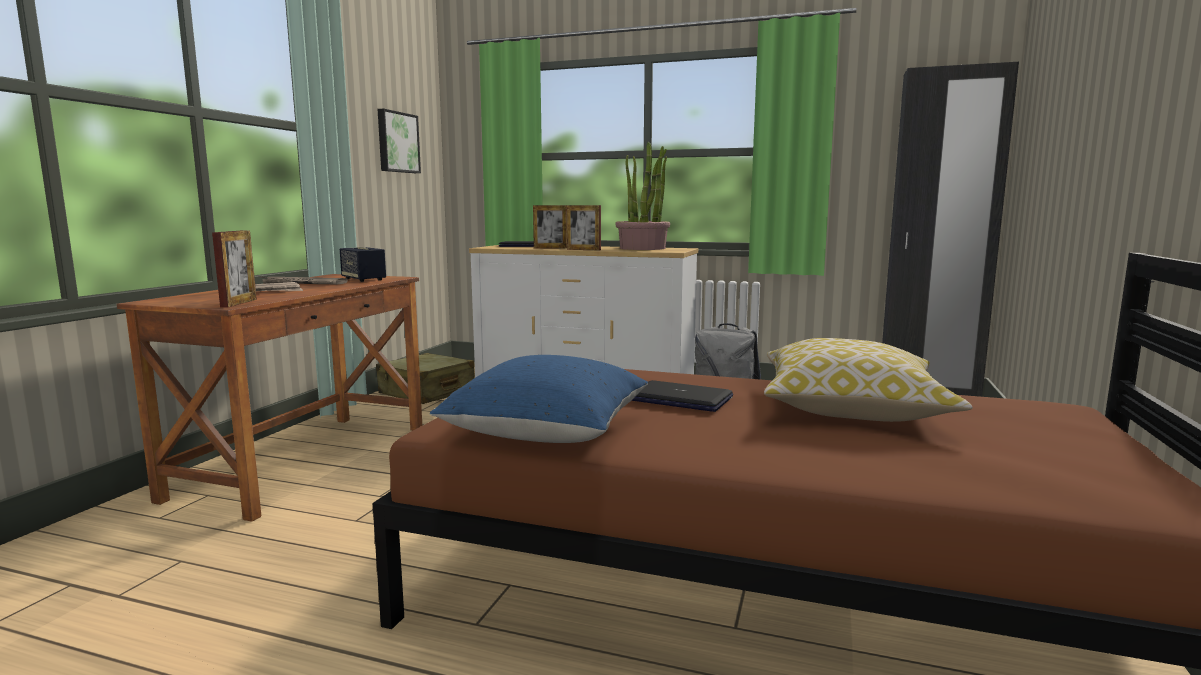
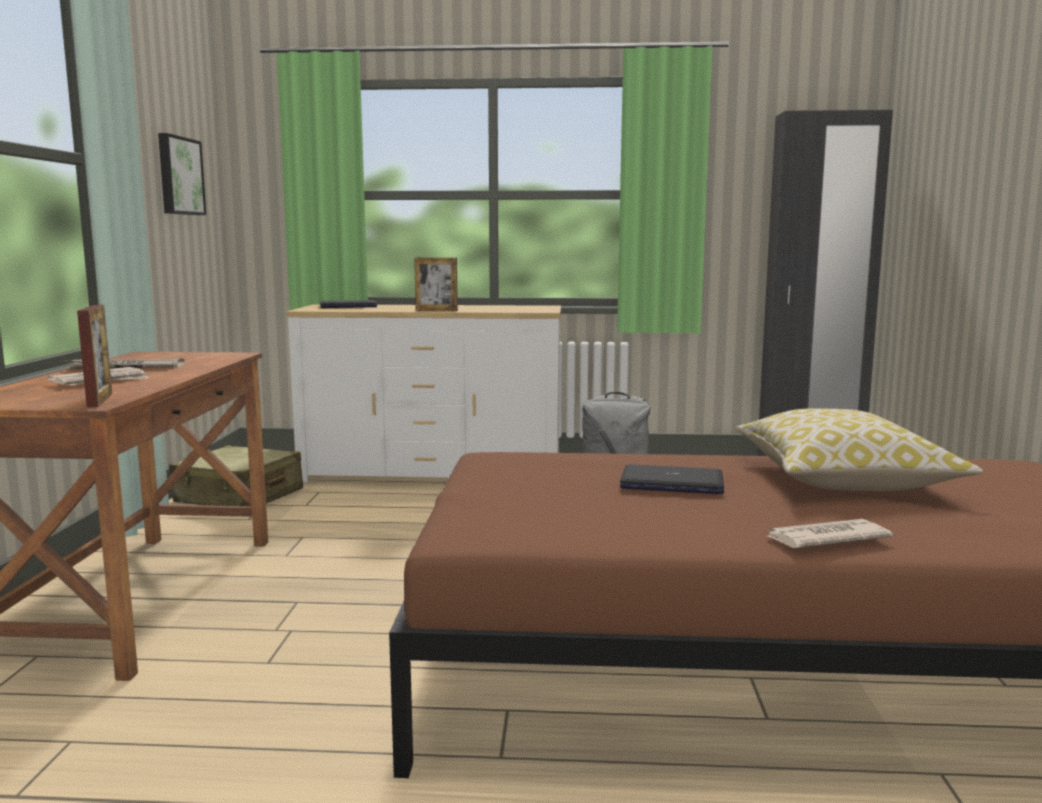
camera: 15 degrees left, 0 degrees up
(363, 279) = (197, 358): speaker -> none
(548, 432) = (578, 531): blue pillow -> none
(550, 248) = (390, 309): picture frame -> none
(643, 248) = (501, 307): potted plant -> none
(766, 459) = (825, 539): none -> newspaper

